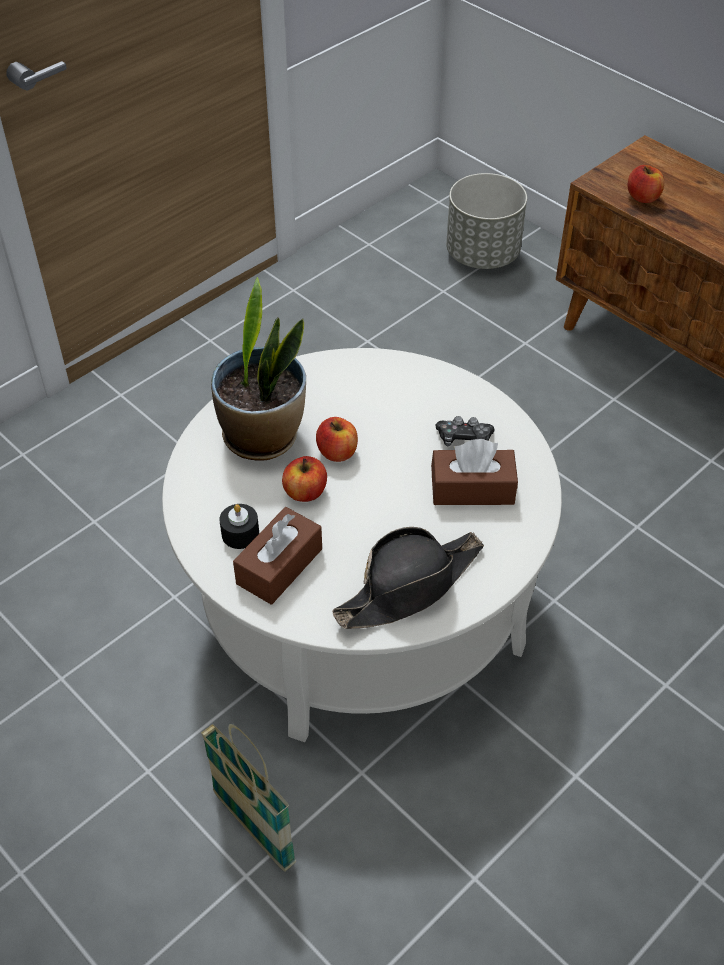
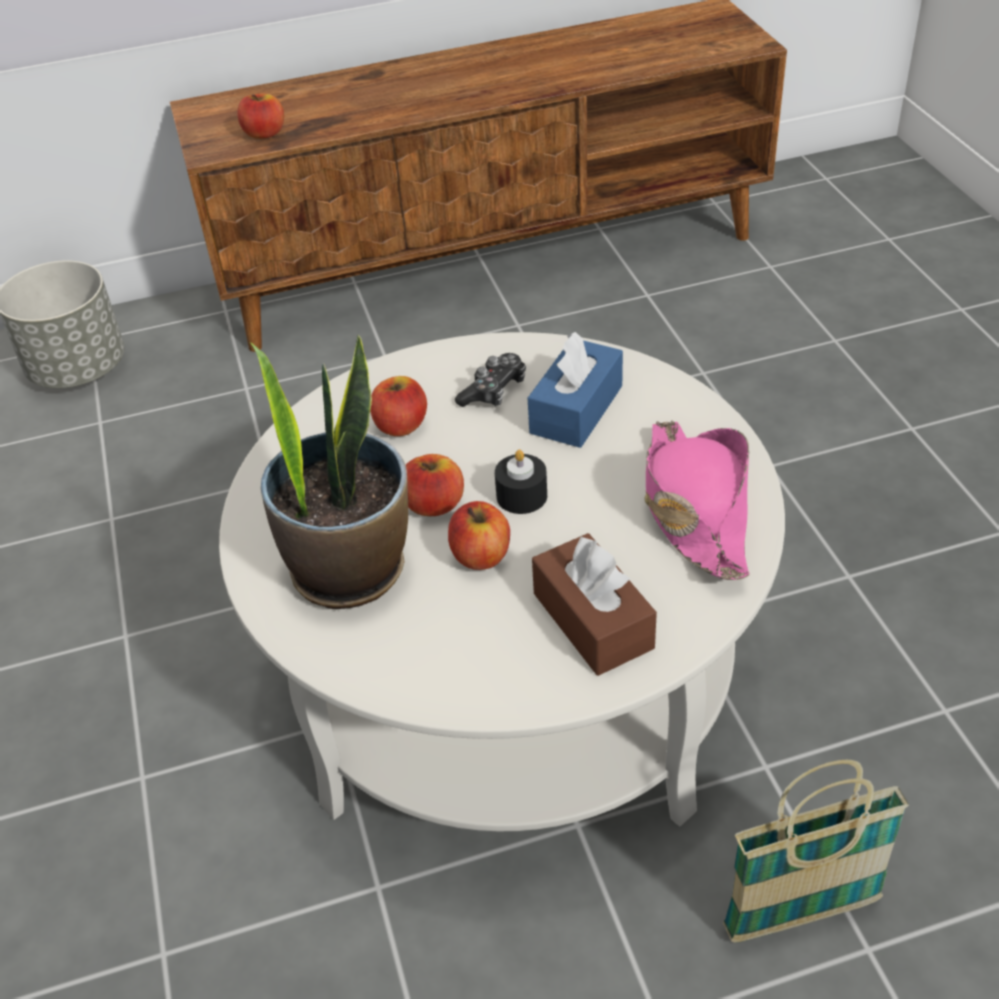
camera: 60 degrees left, 5 degrees down
(240, 534) = (511, 645): black candle -> black candle (521, 496)
(400, 407) = (400, 425): none -> apple
(410, 586) = (694, 508): black hat -> pink hat
(472, 489) = (576, 409): brown tissue box -> blue tissue box

